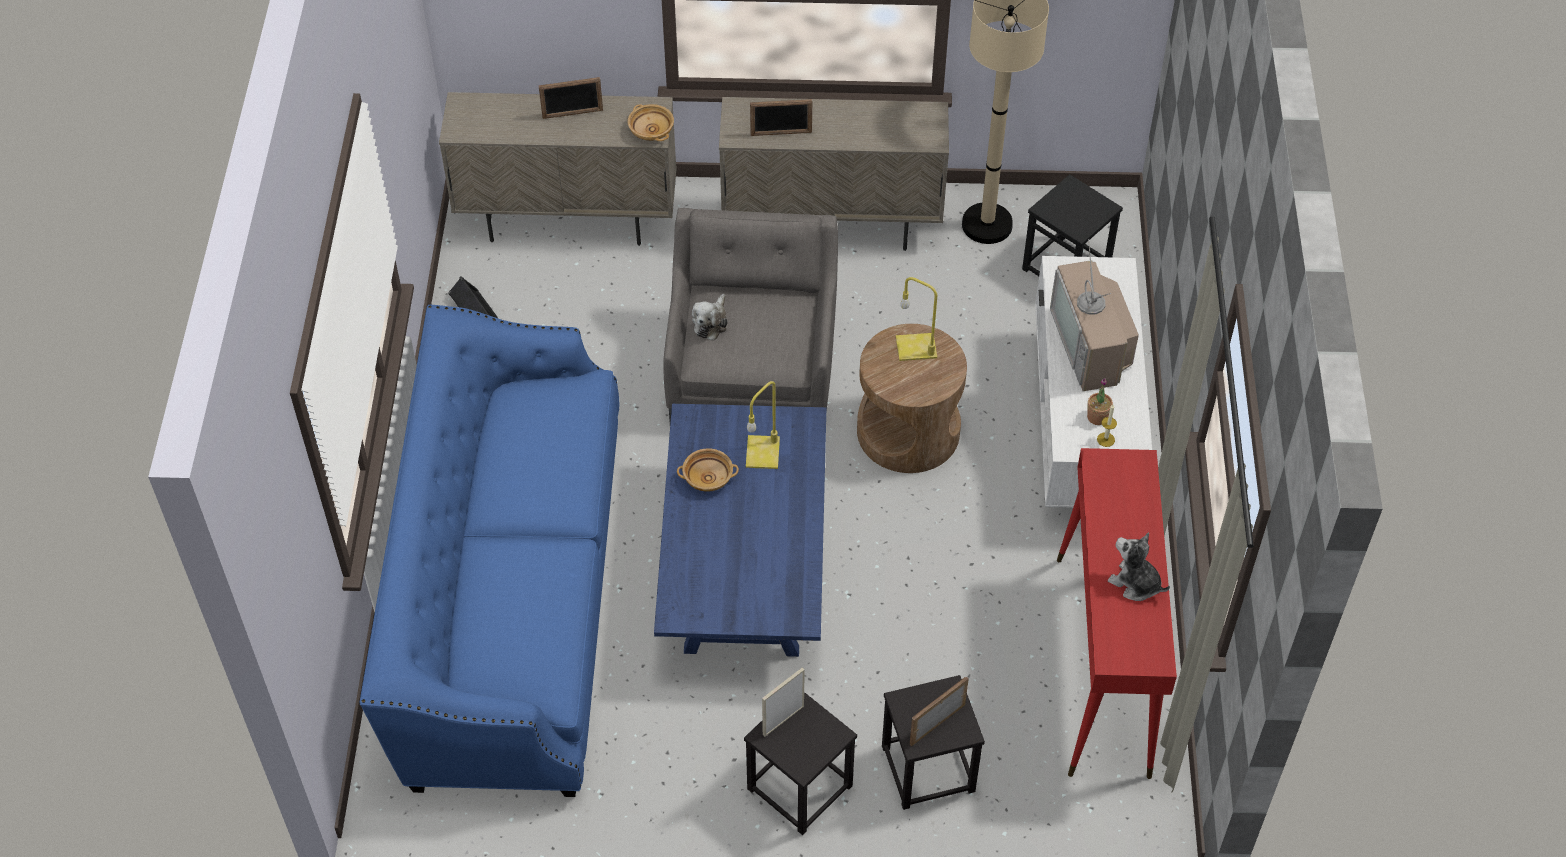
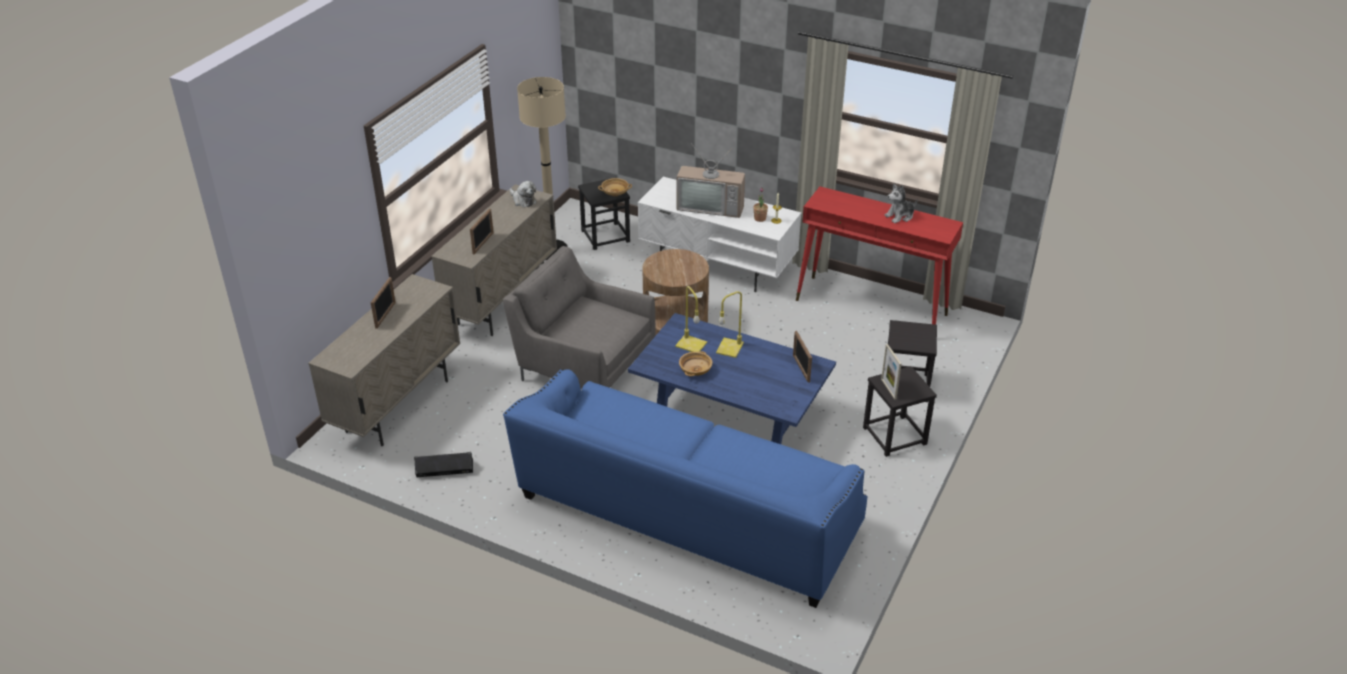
camera: 65 degrees left, 15 degrees down
(651, 131) = (432, 289): beige bowl -> beige bowl (615, 193)
(711, 323) = (575, 337): plush toy -> plush toy (523, 200)
(917, 347) = (664, 262): yellow table lamp -> yellow table lamp (729, 347)
(937, 724) = (918, 336): picture frame -> picture frame (801, 368)

